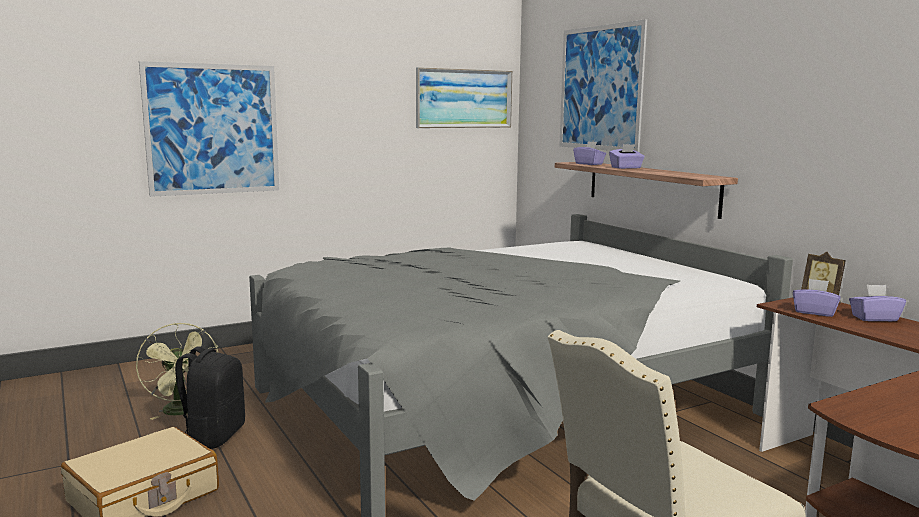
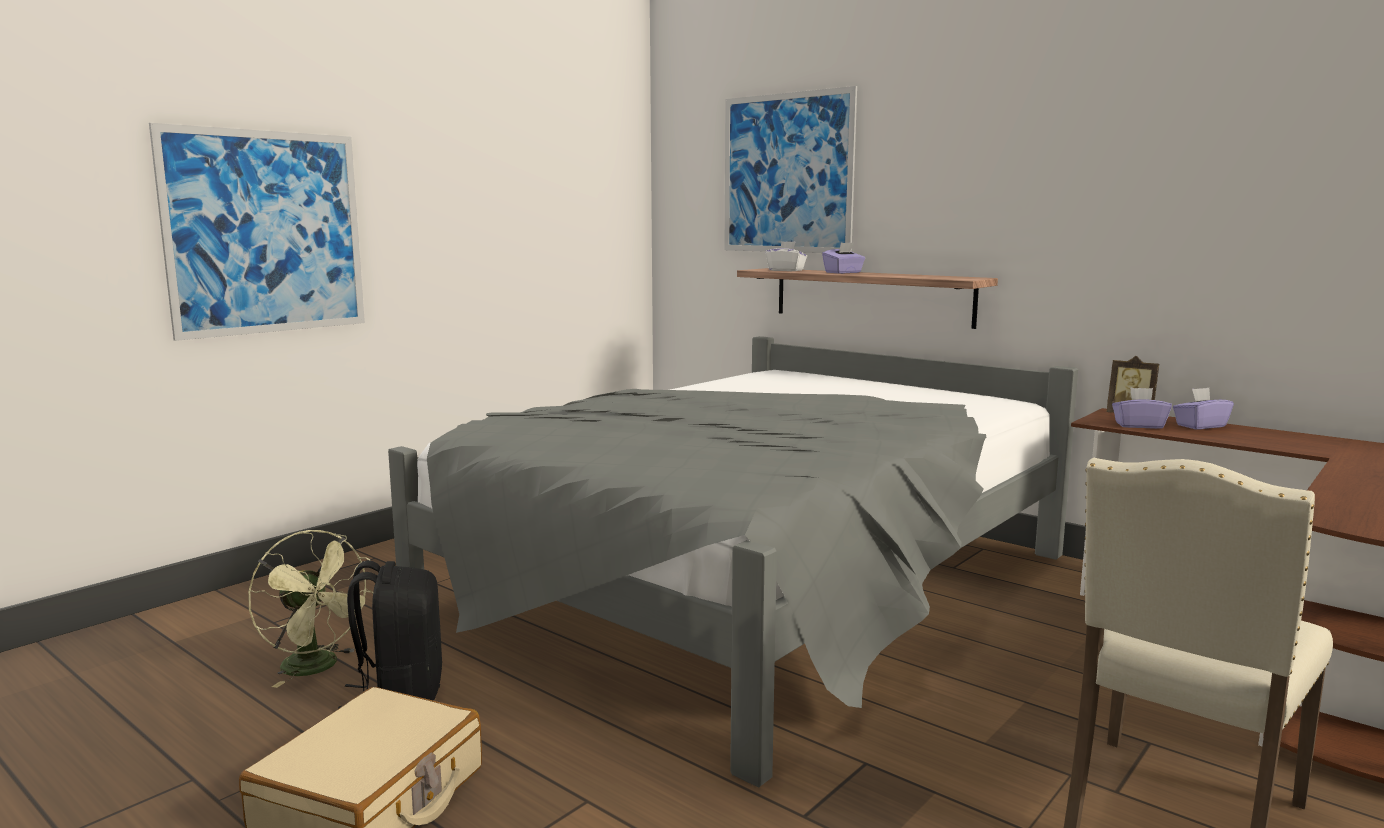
camera: 20 degrees left, 0 degrees up
(464, 98) = (590, 188): picture -> none
(589, 164) = (786, 270): purple tissue box -> white tissue box

